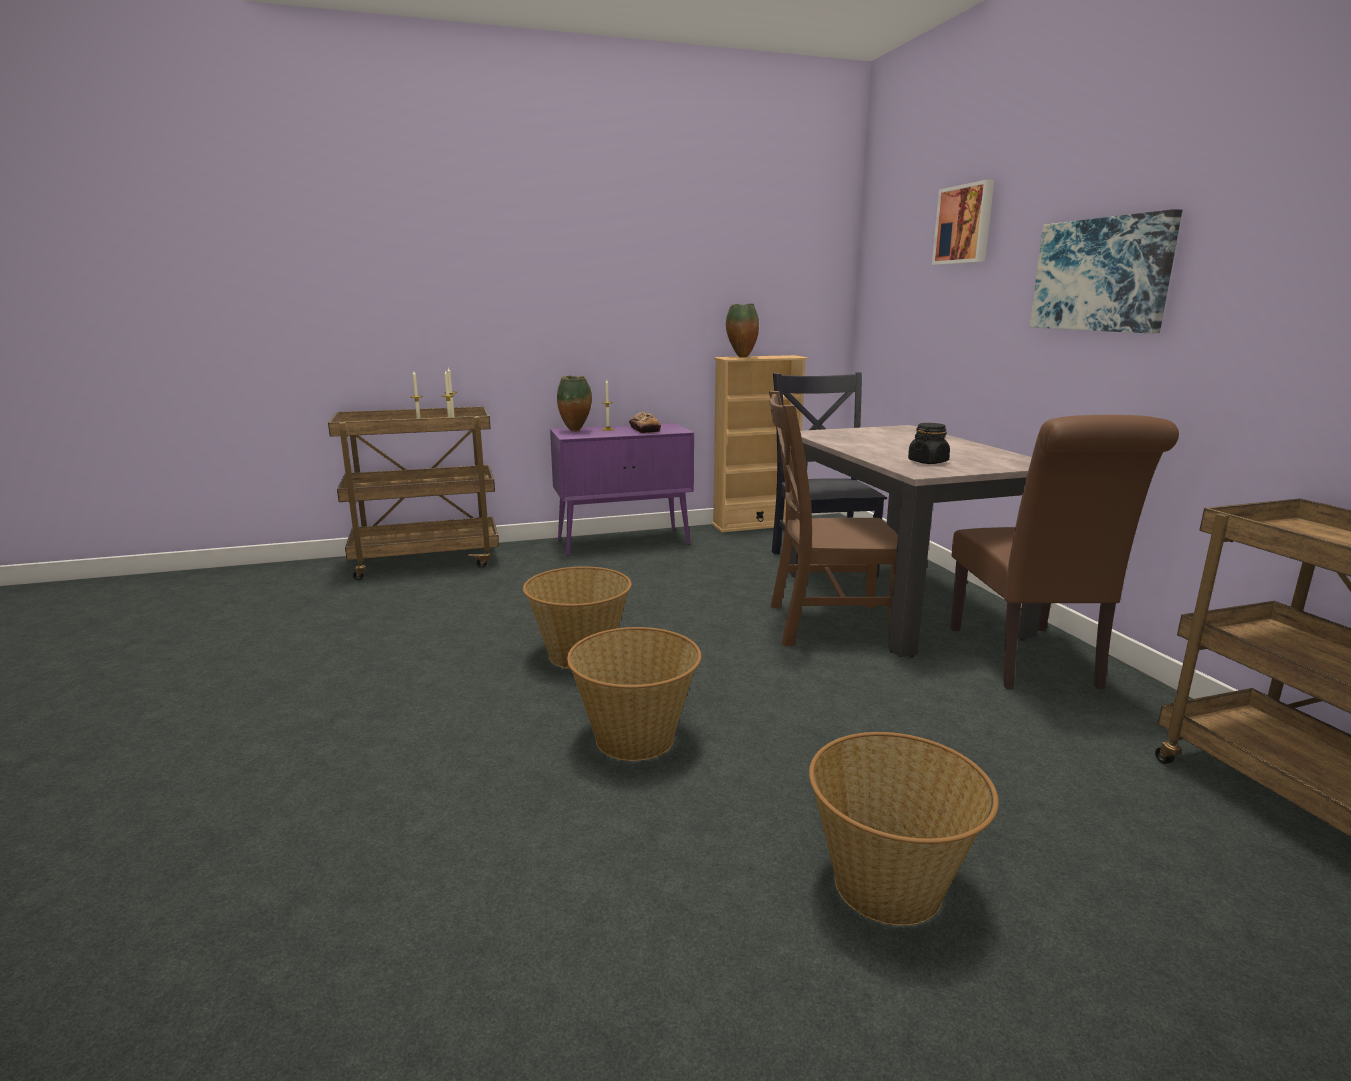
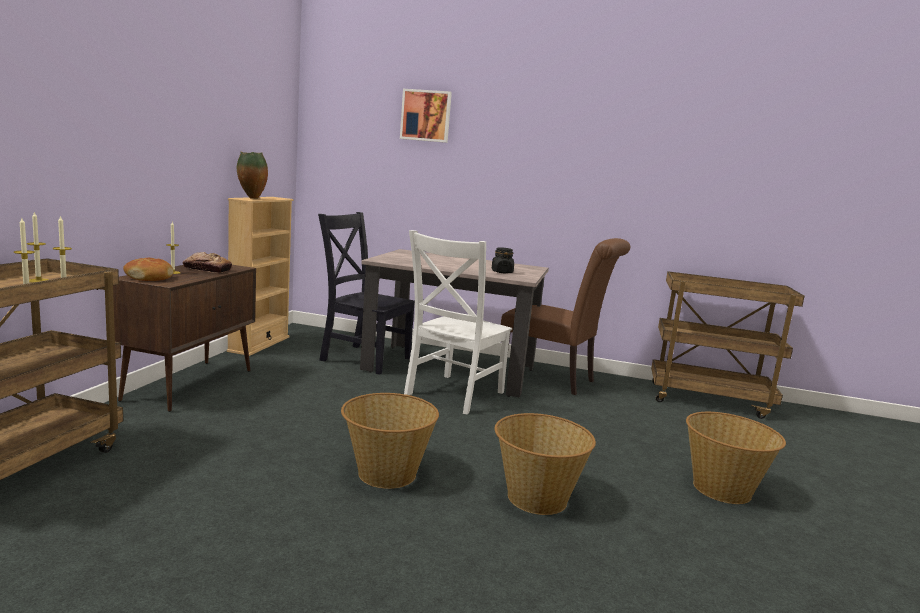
camera: 60 degrees left, 5 degrees down
(576, 431) = (149, 277): vase -> bread
(624, 542) = (190, 384): purple cabinet -> brown cabinet
(823, 624) = (452, 394): brown chair -> white chair
(1102, 275) = (542, 161): picture -> none

